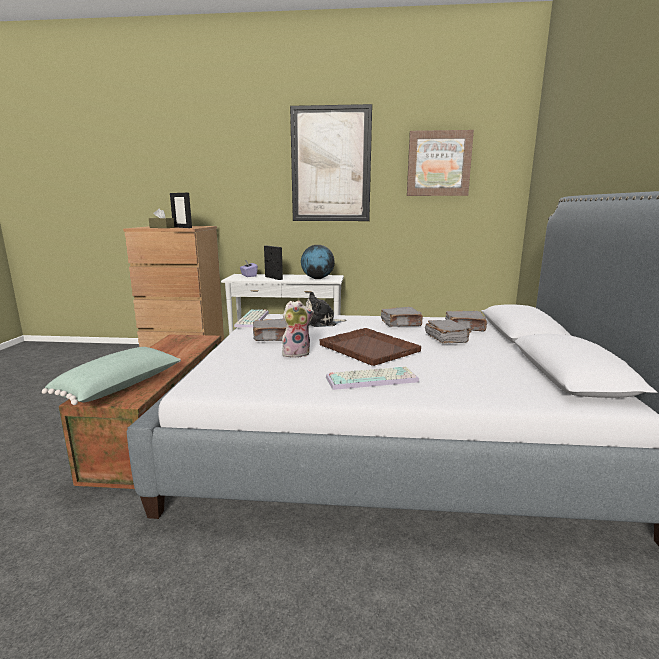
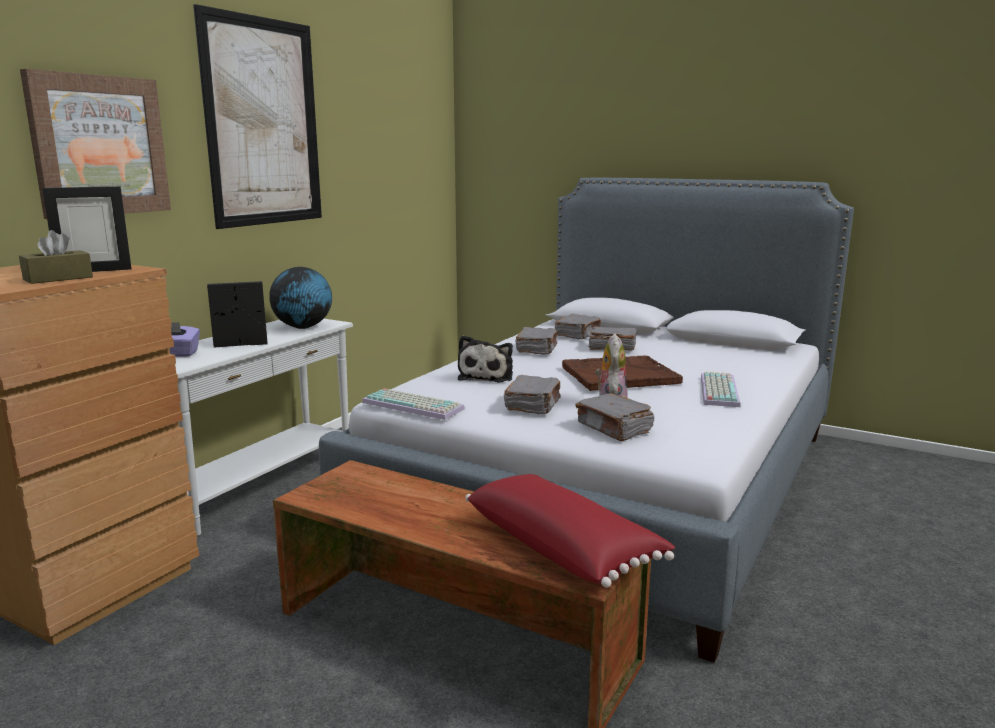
camera: 65 degrees left, 0 degrees up
(121, 388) = (563, 547): green pillow -> red pillow
(243, 359) = (614, 429): none -> grey book
(438, 164) = (383, 127): picture -> picture (99, 146)

